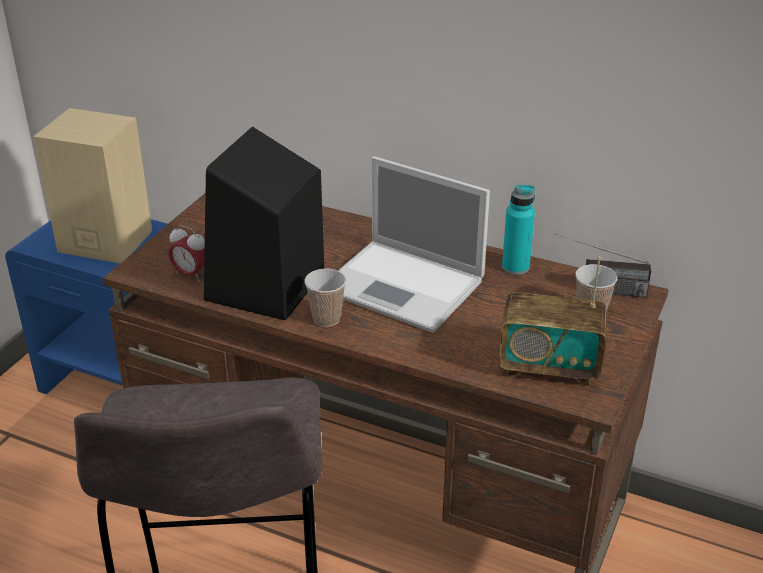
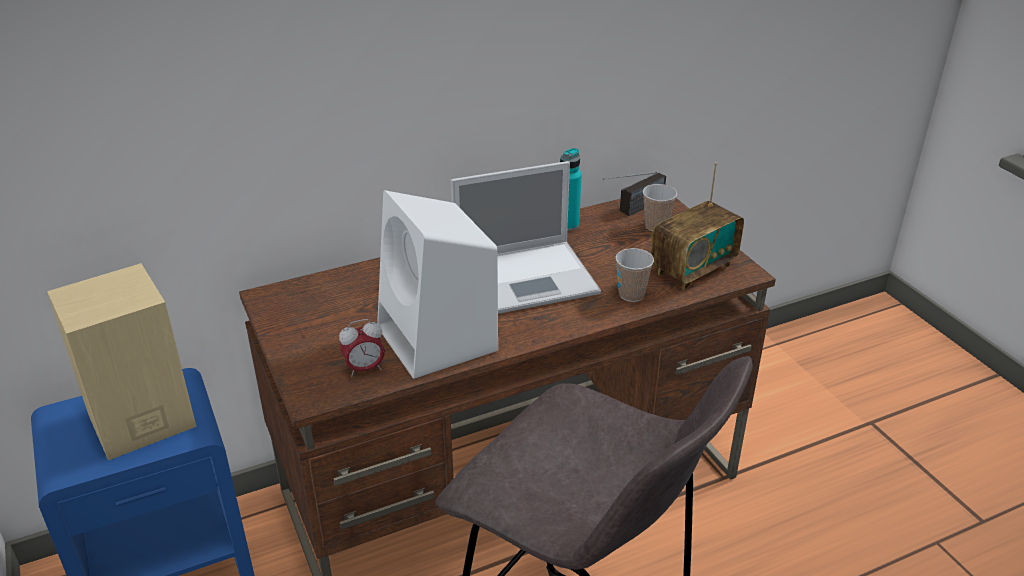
camera: 50 degrees left, 0 degrees up
(265, 288) = (439, 340): black speaker -> white speaker
(326, 319) = (521, 330): cup -> cup (631, 294)

